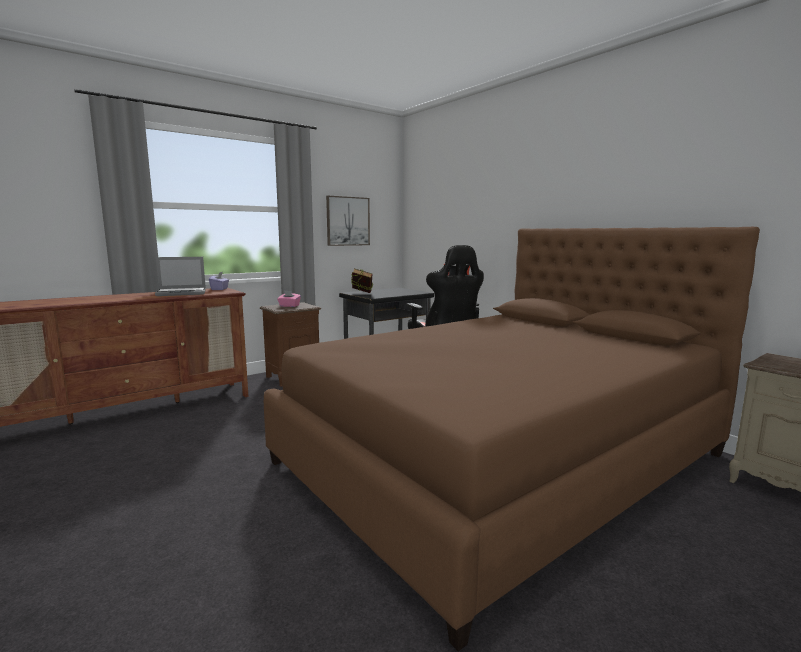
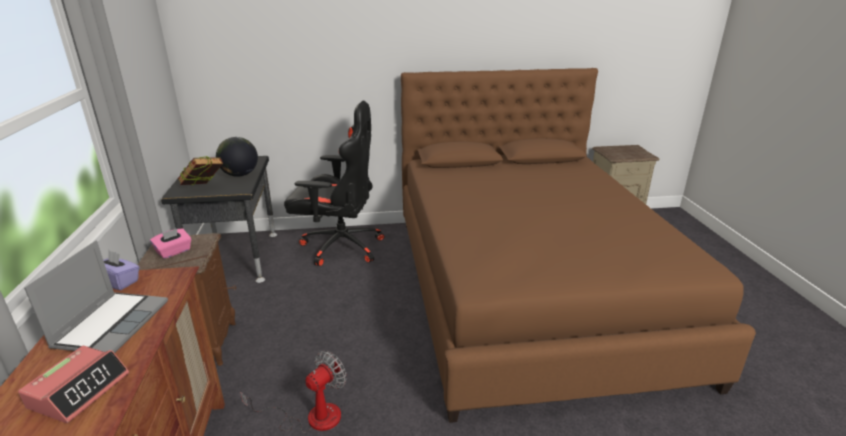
camera: 60 degrees left, 15 degrees up
(130, 297) = (79, 390): none -> alarm clock
(251, 419) = (311, 417): none -> fan
(348, 221) = (136, 84): picture -> none
(392, 294) = (240, 175): none -> globe

